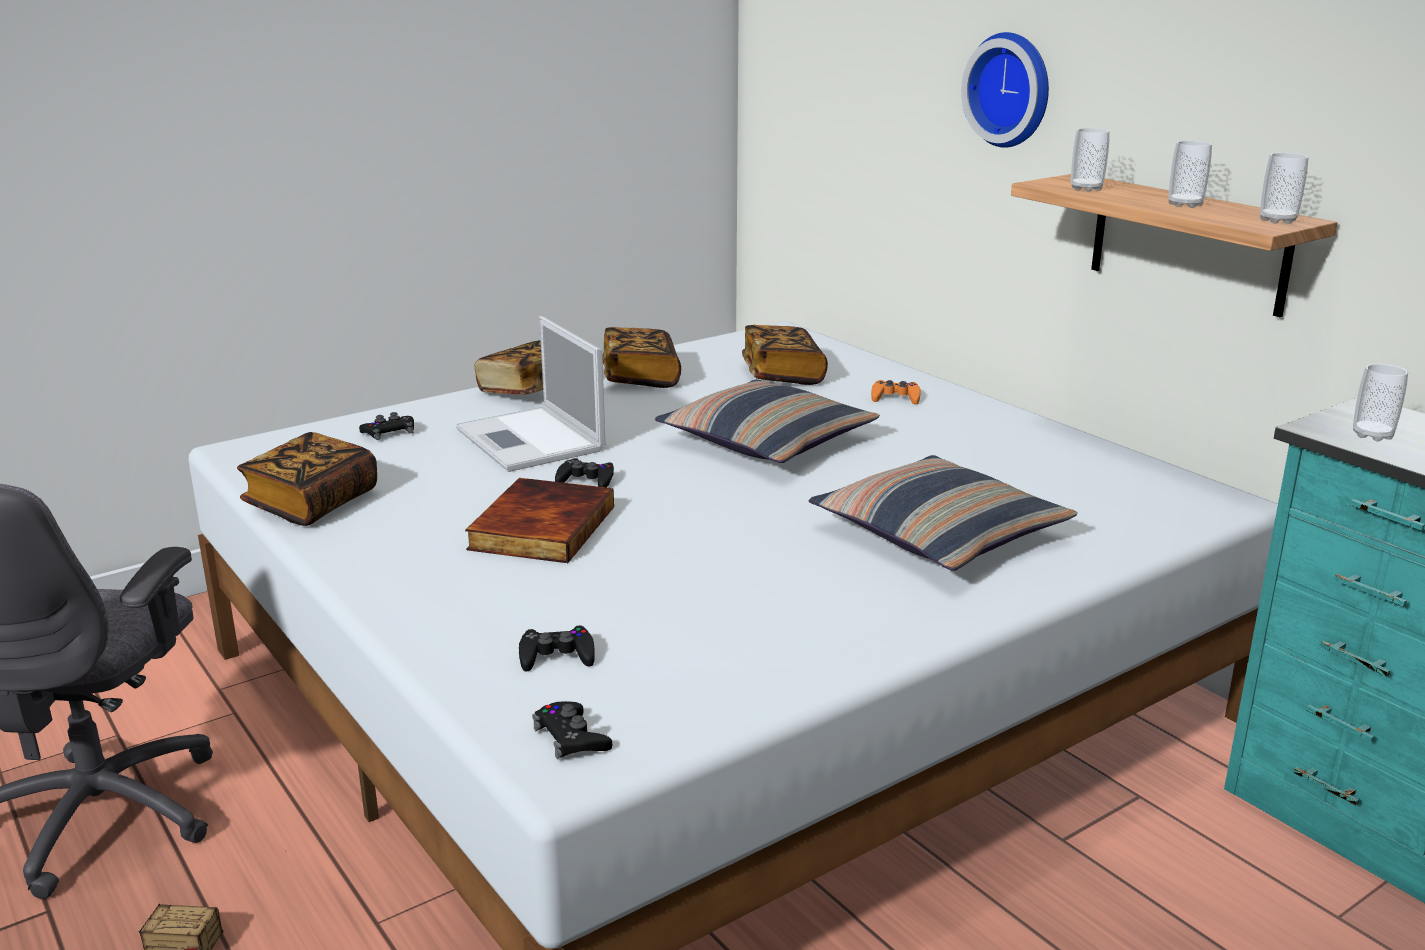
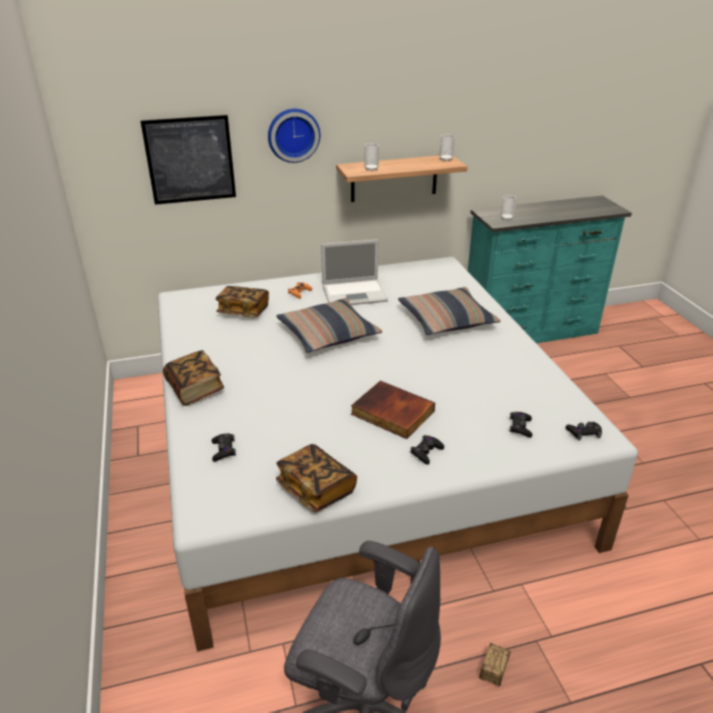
camera: 70 degrees left, 10 degrees up
(531, 441) = (276, 400): laptop -> laptop (355, 293)
(586, 480) = (343, 391): black game controller -> black game controller (426, 452)
(640, 377) = (208, 350): book -> none
(865, 103) = (190, 160): none -> picture
(1185, 205) = (412, 164): cup -> none

